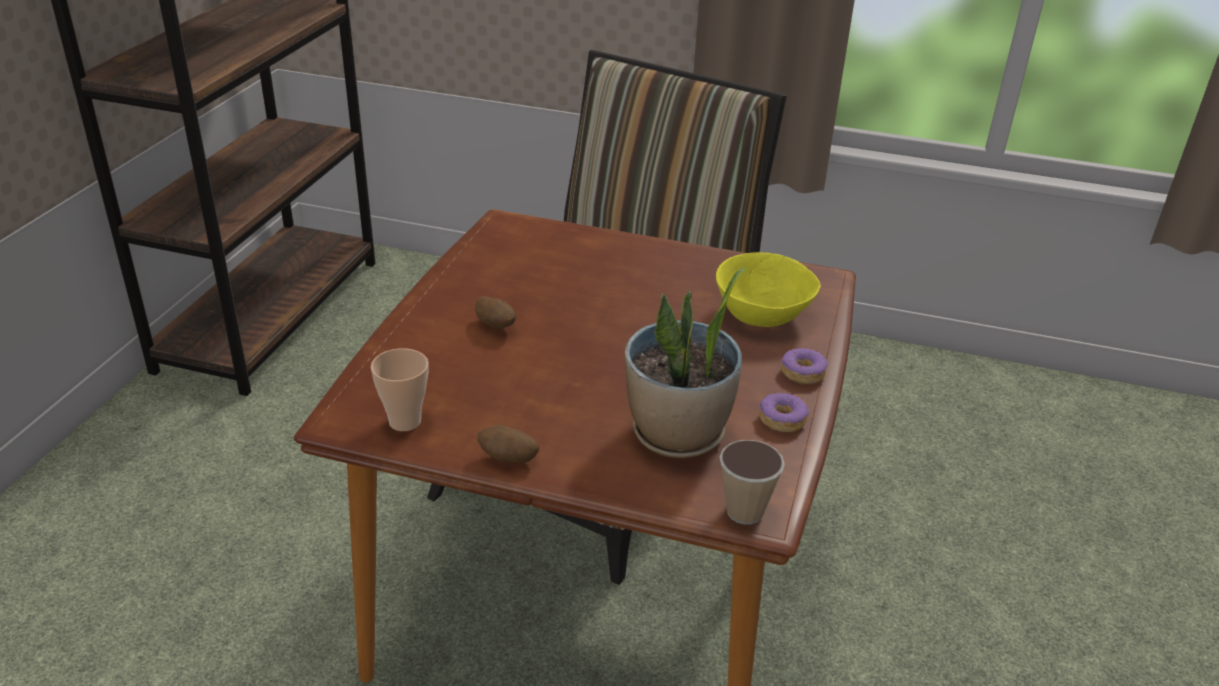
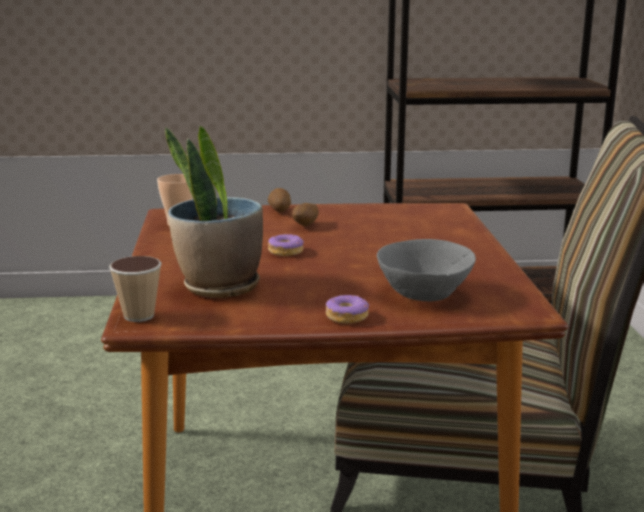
camera: 70 degrees right, 15 degrees down
(508, 459) = (157, 249): potato -> potato (279, 211)
(761, 316) = (422, 294): yellow bowl -> grey bowl
(781, 419) = (268, 316): donut -> donut (286, 251)

